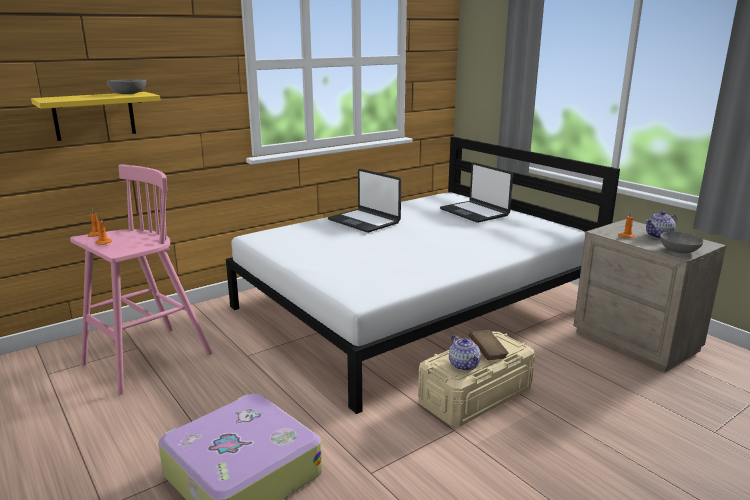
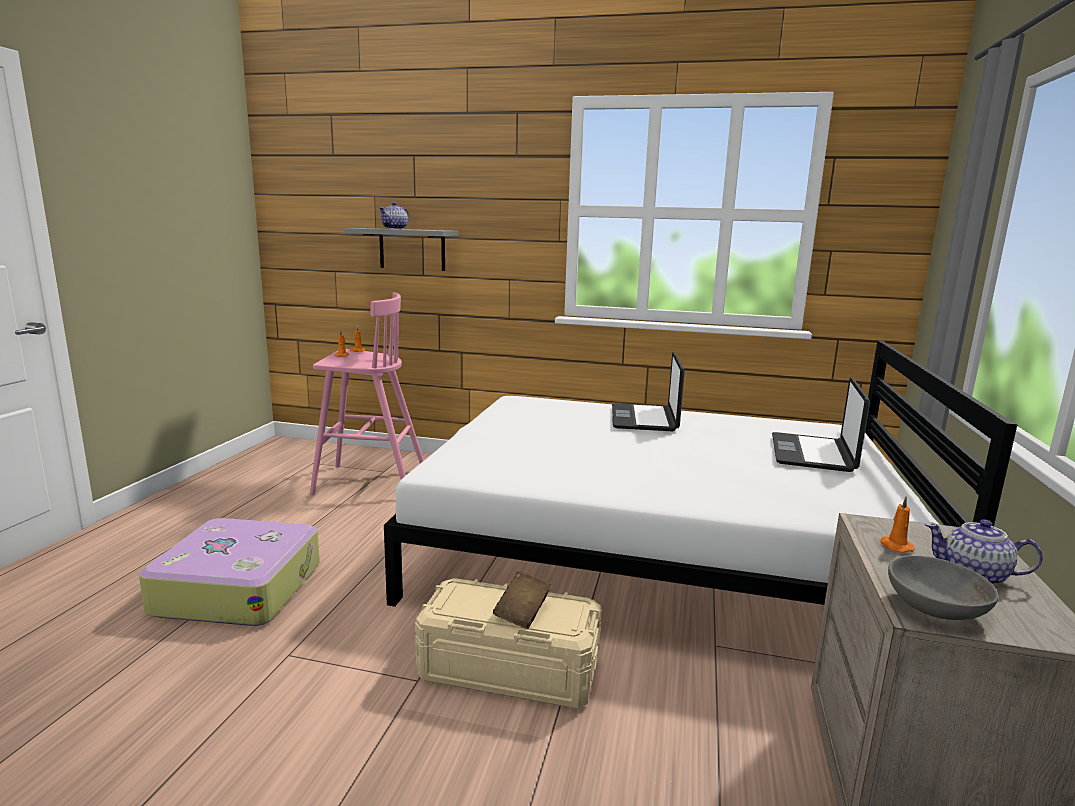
camera: 50 degrees right, 5 degrees down
(94, 116) = (412, 249): yellow shelf -> grey shelf
(128, 94) = (431, 229): grey bowl -> none
(464, 365) = (468, 604): teapot -> teapot (395, 228)

